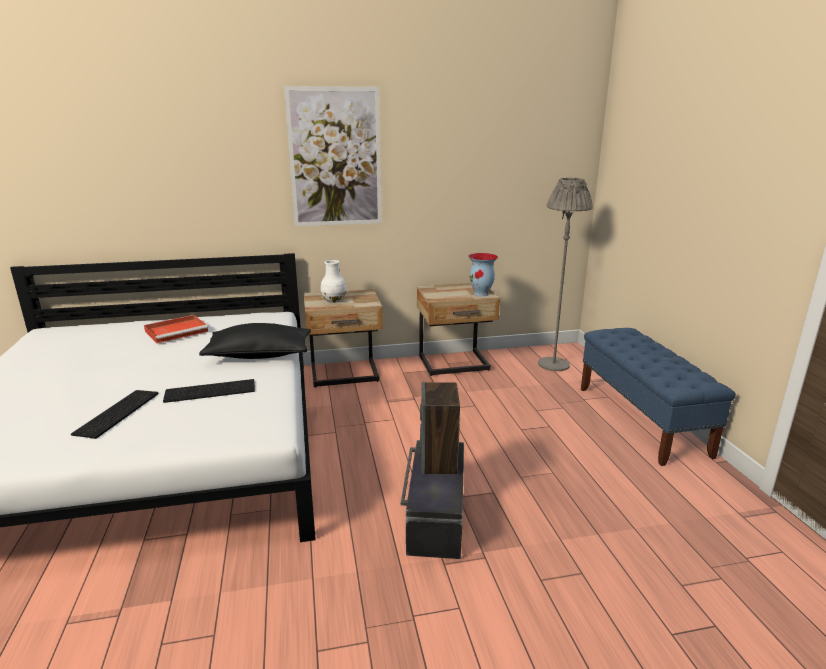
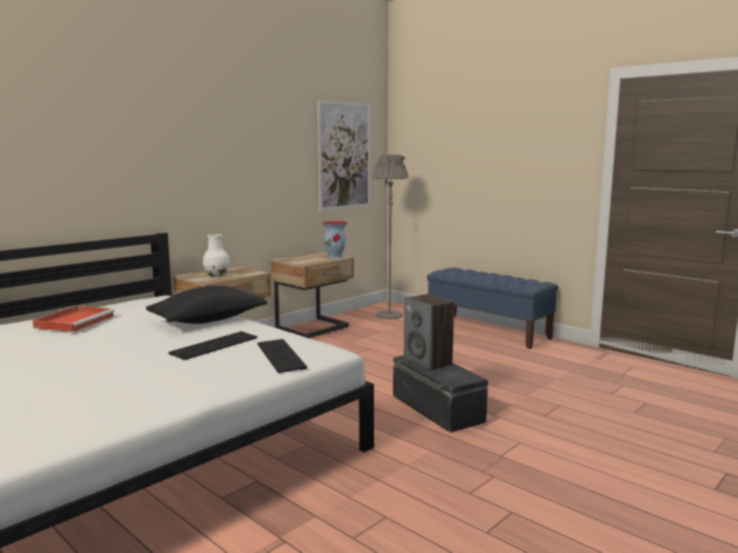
camera: 35 degrees left, 10 degrees down
(118, 413) = (153, 374): keyboard -> keyboard (282, 355)
(335, 158) = (199, 136): picture -> picture (344, 156)

